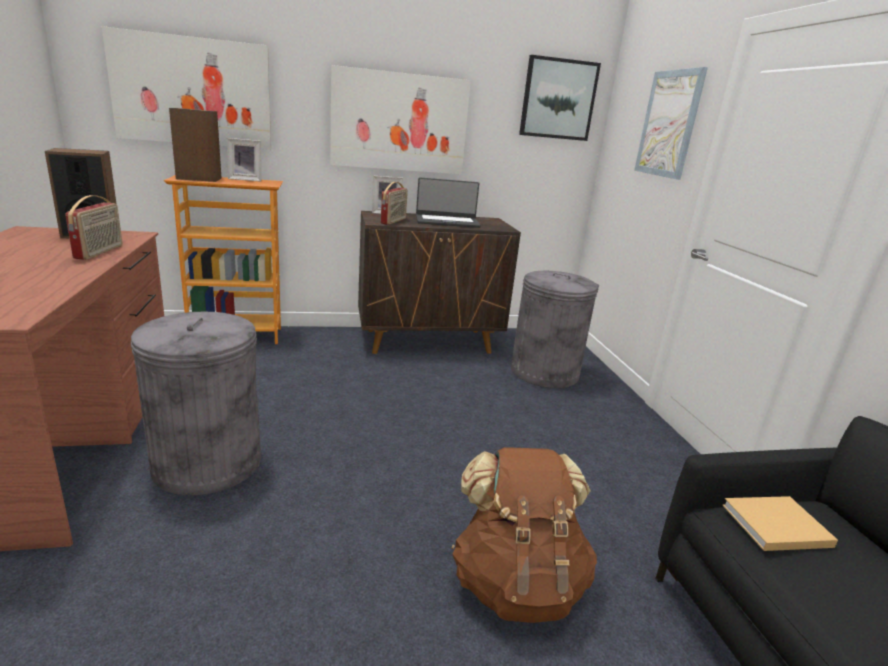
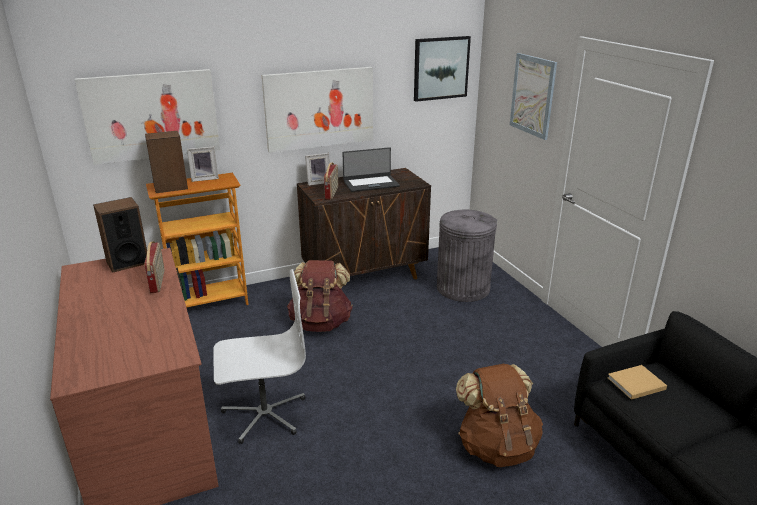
camera: 10 degrees left, 5 degrees up
(208, 463) = (264, 414): grey trash can -> white office chair
(349, 376) = (321, 322): none -> brown backpack

